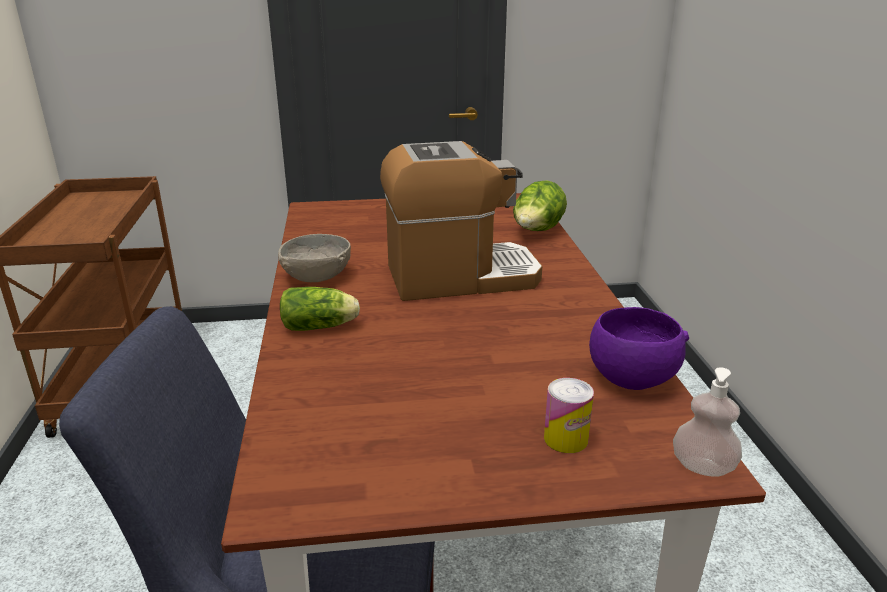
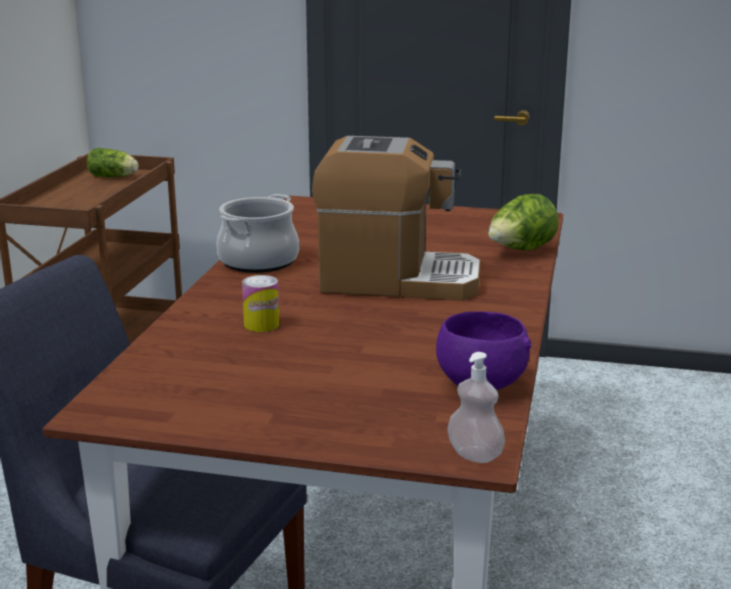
camera: 20 degrees right, 5 degrees down
(316, 275) = (258, 261): grey bowl -> cooking pot
(321, 326) = (229, 302): lettuce -> lettuce (114, 177)
(566, 439) = (369, 415): can -> can (261, 325)

